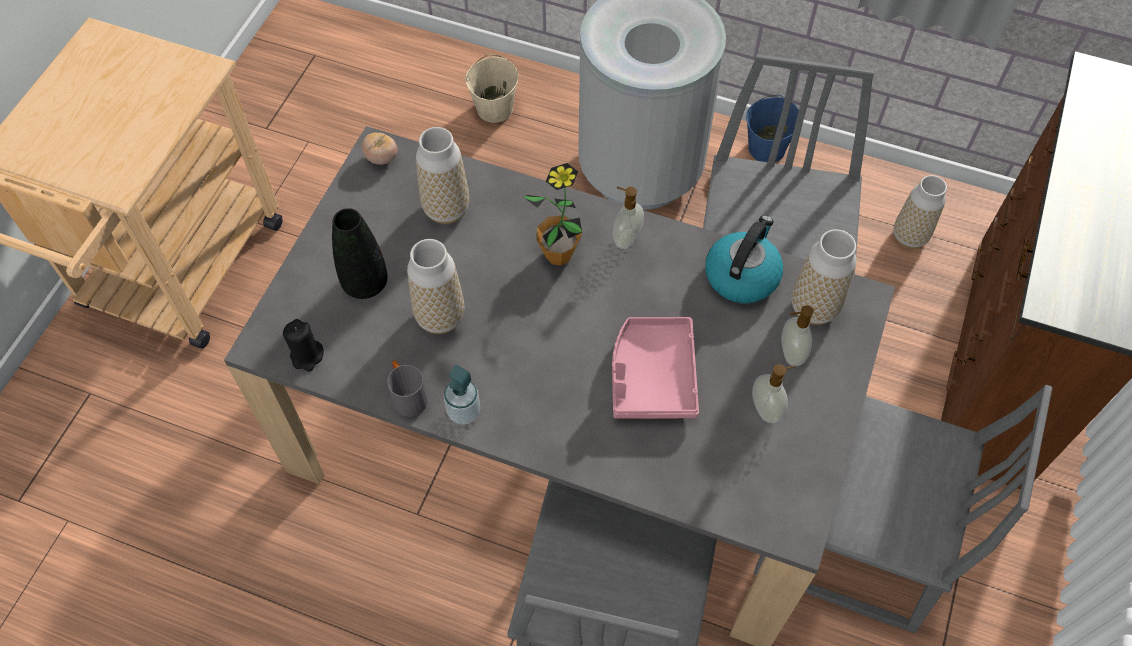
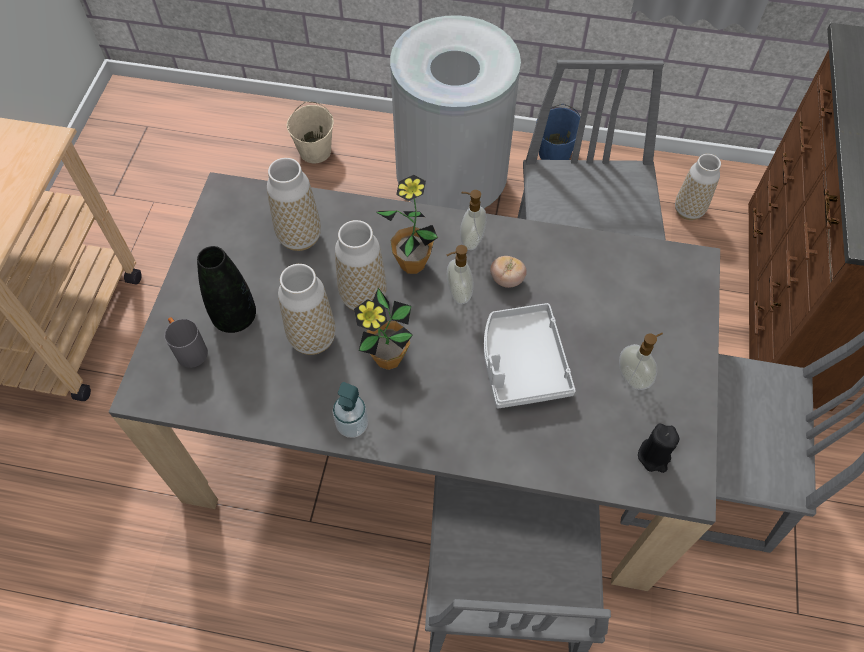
camera: 10 degrees left, 0 degrees up
(307, 356) = (190, 395): black candle -> black candle (654, 456)
(381, 158) = (230, 199): tomato -> tomato (507, 280)
(407, 396) = (295, 419): grey mug -> grey mug (188, 350)
(514, 349) = (388, 358): none -> potted plant
(652, 376) = (522, 363): pink tray -> grey tray
(741, 275) = (583, 258): kettle -> none
(790, 353) = (642, 322): soap dispenser -> soap dispenser (457, 293)
(814, 308) = (654, 278): vase -> vase (363, 297)

